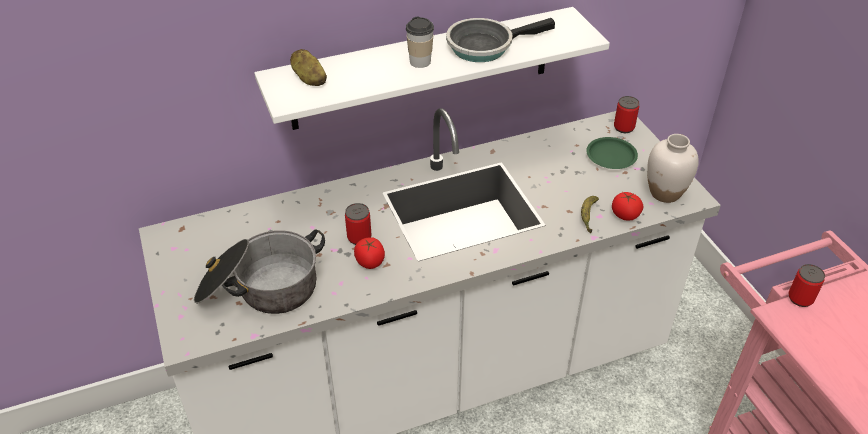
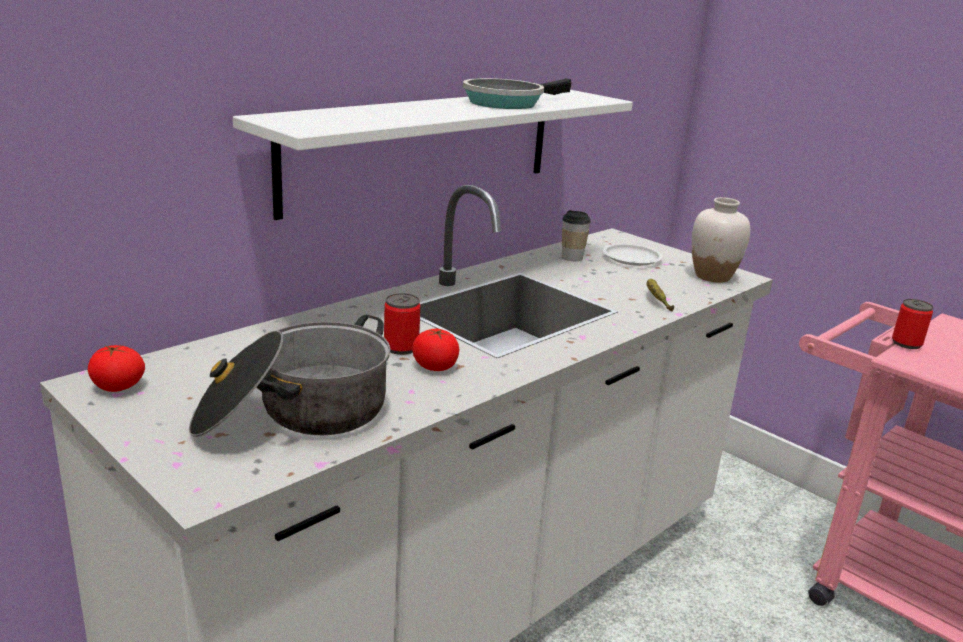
camera: 25 degrees left, 20 degrees down
(309, 79) = (317, 117): potato -> none
(420, 62) = (446, 109): cup -> cup (572, 257)
(611, 156) = (632, 258): green plate -> white plate
(624, 127) = (622, 240): can -> none
(625, 215) = (692, 295): tomato -> tomato (118, 387)

